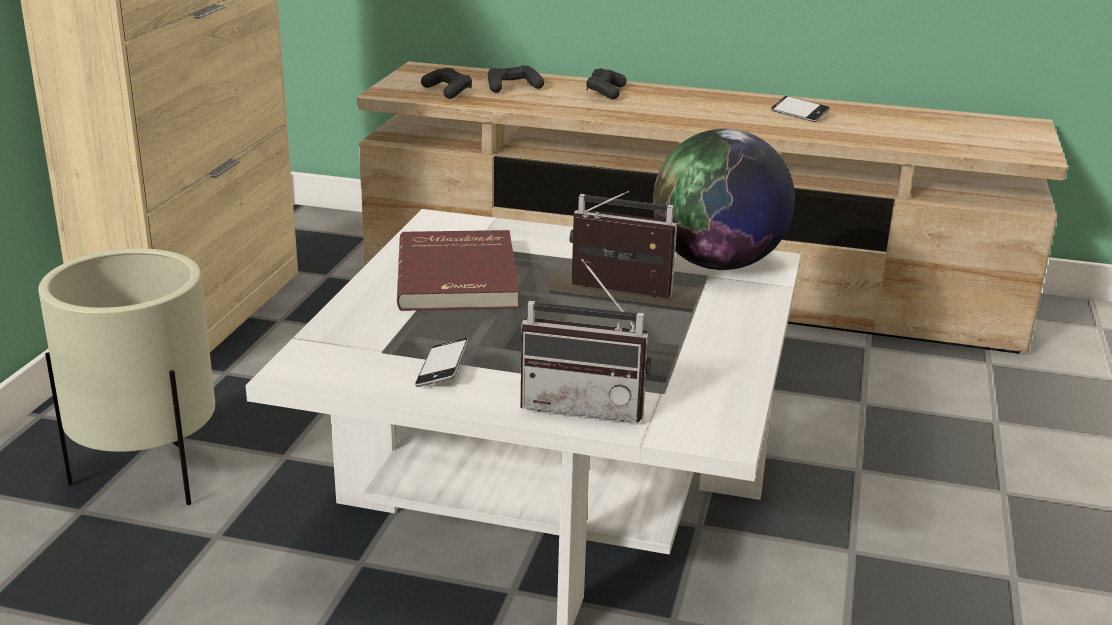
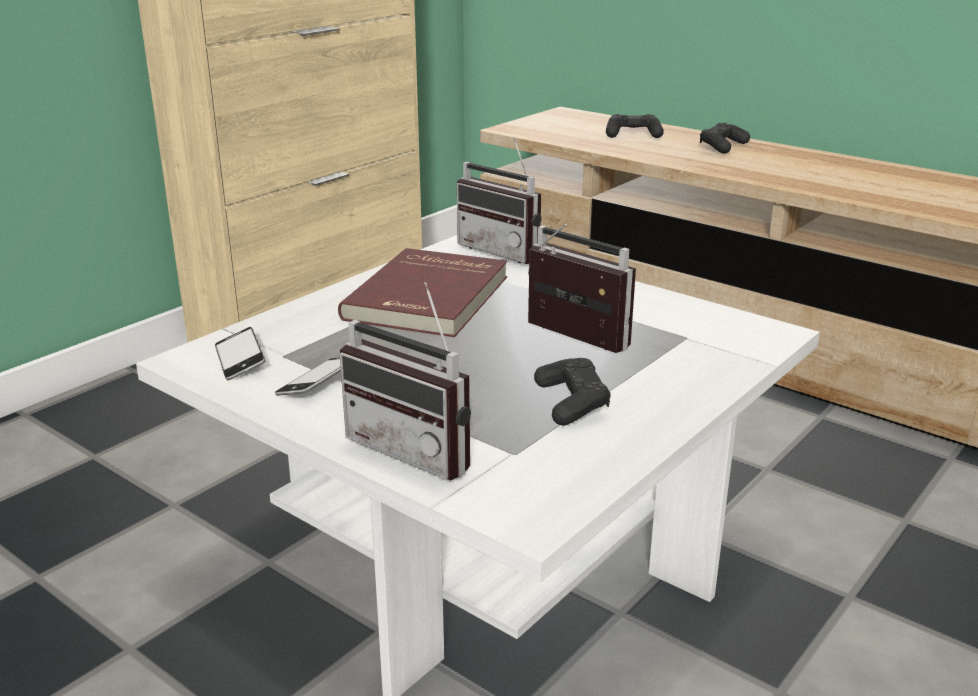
camera: 25 degrees right, 0 degrees up
(149, 473) = (168, 436): beige planter -> none
(448, 91) = (567, 132): black game controller -> black game controller (571, 402)
(483, 221) = (506, 251): none -> radio
(717, 264) = (709, 327): globe -> none
(799, 114) = (921, 186): phone -> phone (240, 360)

